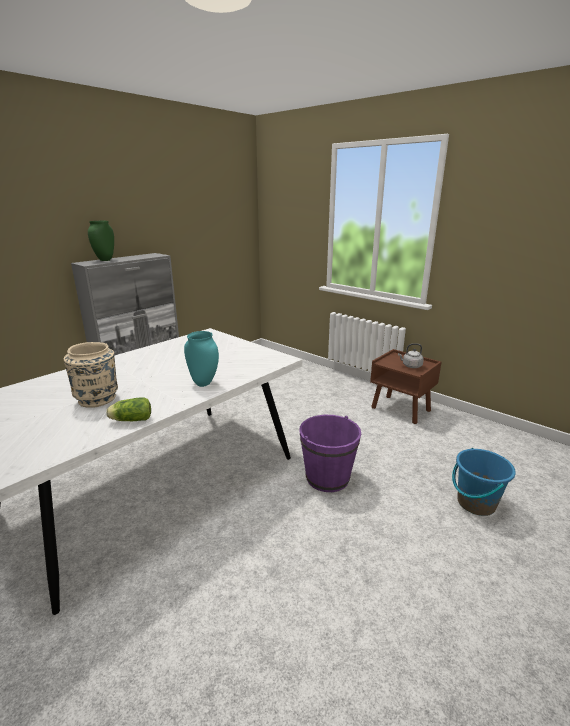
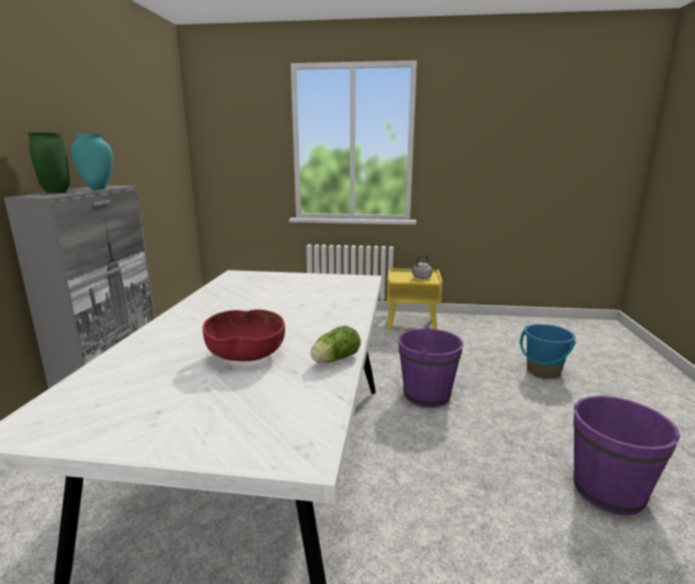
camera: 35 degrees left, 5 degrees down
(98, 399) = (246, 355): beige vase -> red bowl
(204, 383) = (336, 312): turquoise vase -> turquoise vase (98, 189)
(372, 639) = (608, 490): none -> purple bucket
(401, 409) = (412, 324): brown nightstand -> yellow nightstand

